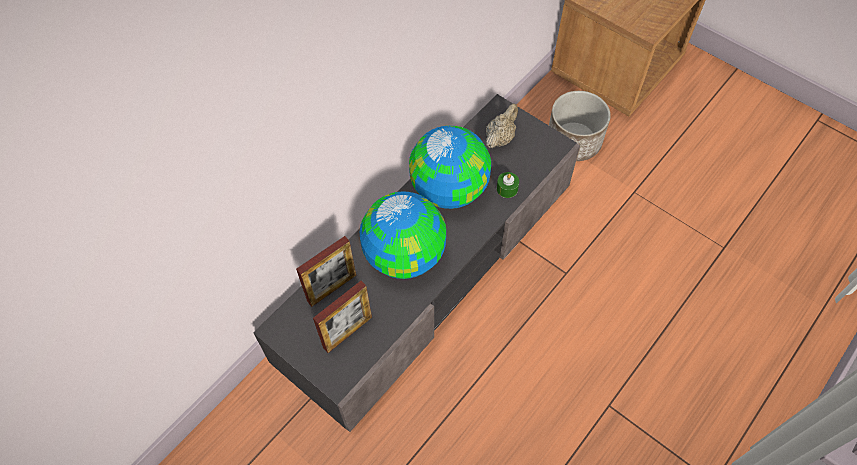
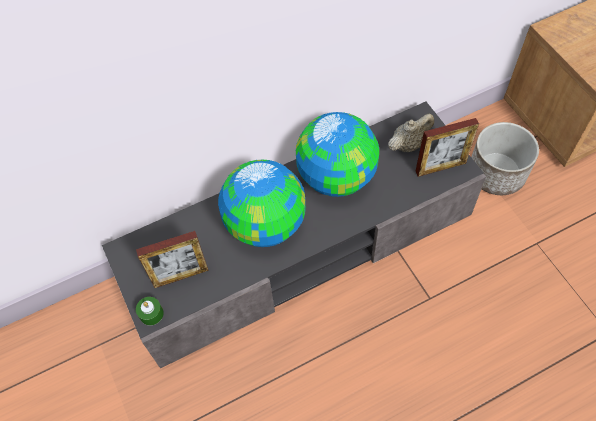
camera: 25 degrees right, 0 degrees up
(332, 288) = (186, 230): picture frame -> picture frame (440, 167)
(507, 189) = (392, 195): green candle -> green candle (151, 314)

